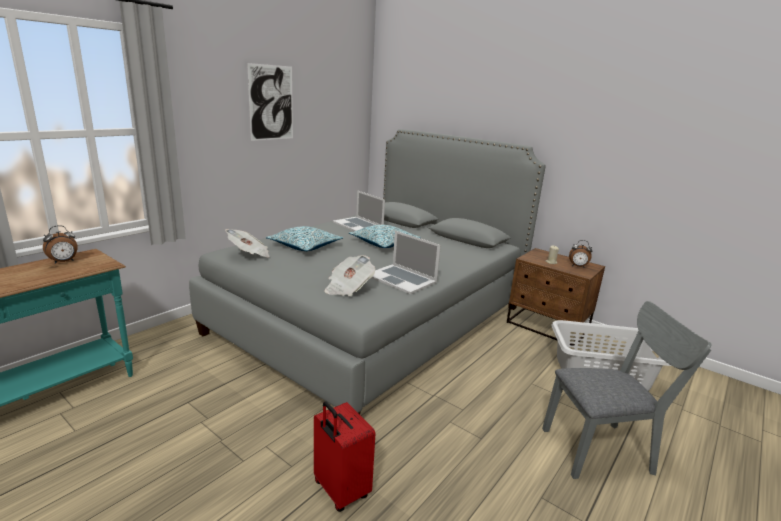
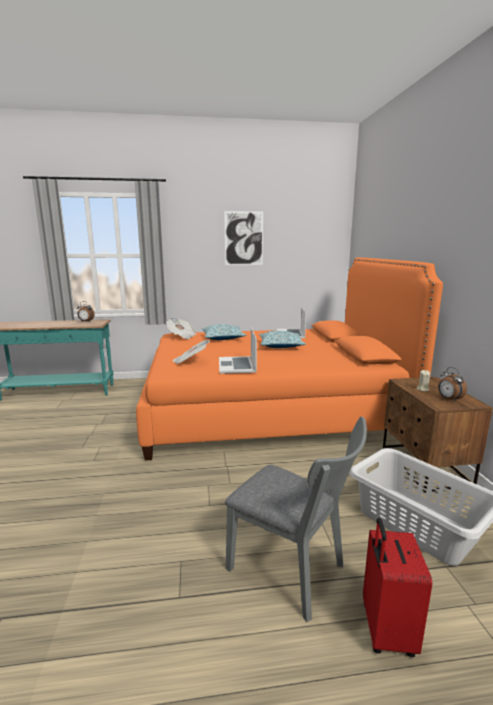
camera: 45 degrees right, 5 degrees down
(340, 491) = (91, 483): red suitcase -> red suitcase (385, 630)
(373, 319) = (269, 409): grey bed -> orange bed

